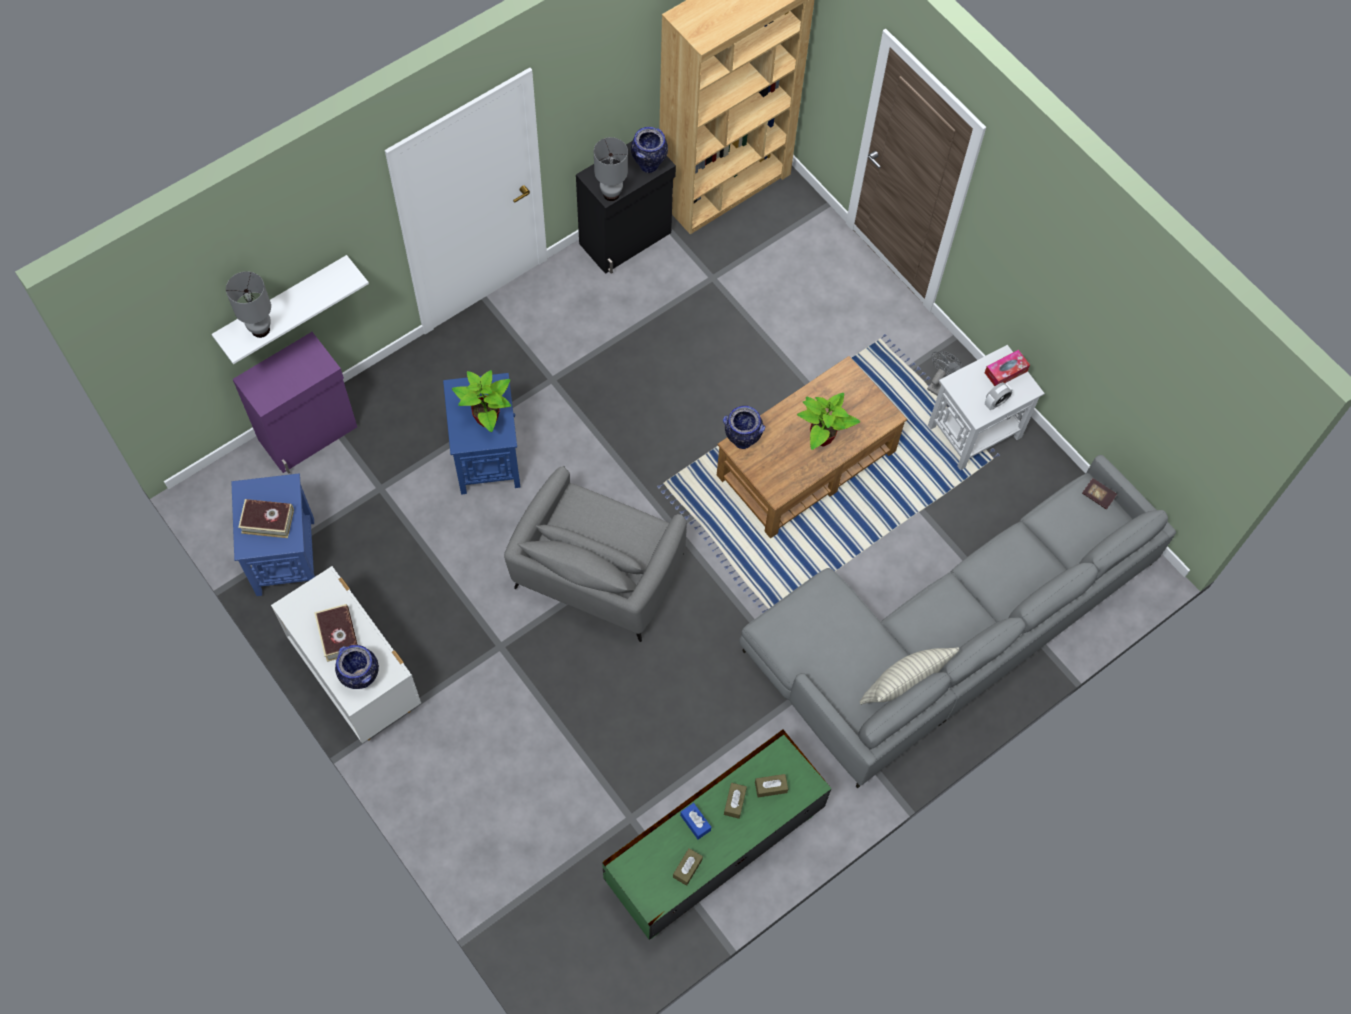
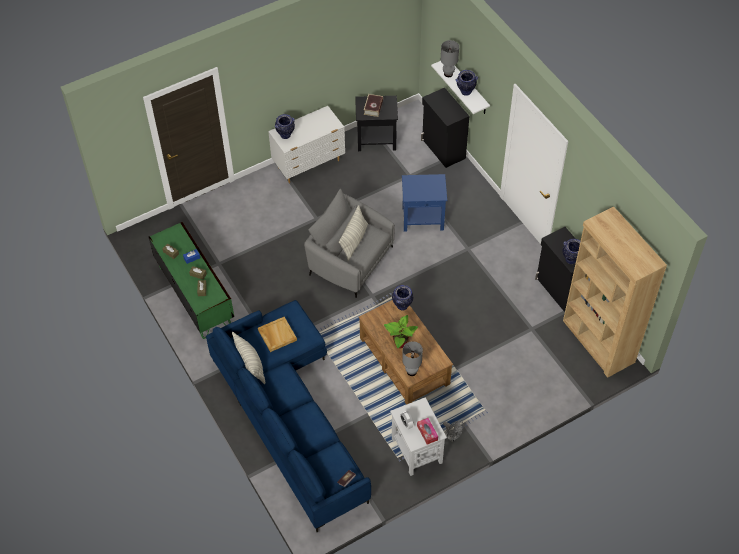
camera: 100 degrees right, 10 degrees down
(285, 557) = (376, 139): blue side table -> black side table
(309, 434) = (443, 149): purple cabinet -> black cabinet
(312, 297) = (465, 92): none -> vase
(338, 635) = (308, 128): book -> none
(487, 418) = (420, 190): potted plant -> none
(597, 538) = (354, 241): none -> pillow
(611, 194) = (550, 241): grey table lamp -> grey table lamp (411, 372)
(834, 645) = (277, 335): none -> beige tray
(946, 634) = (290, 414): grey sofa -> blue sofa

